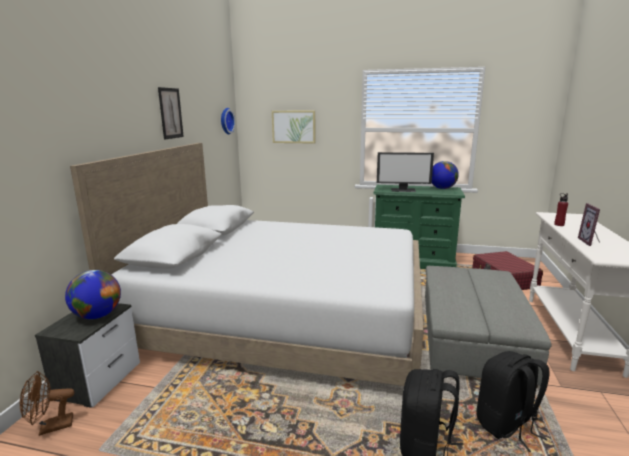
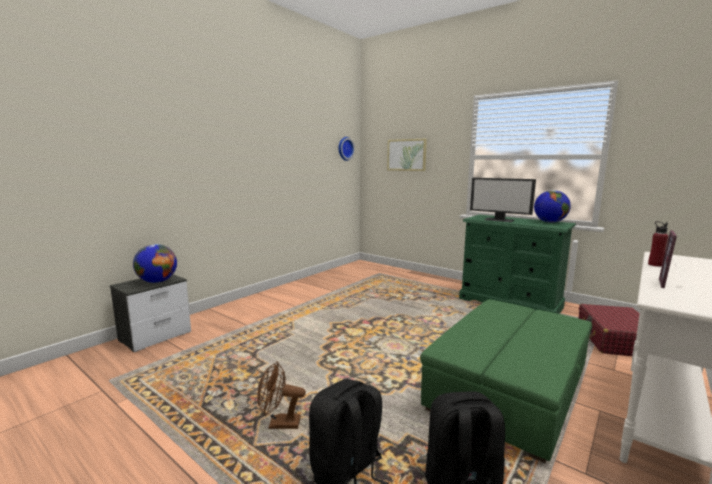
camera: 25 degrees right, 5 degrees down
(50, 427) = (100, 357): brown fan -> brown fan (279, 424)
(170, 113) = (276, 135): picture -> none
(283, 316) = (330, 324): white bed -> none
(472, 337) = (510, 388): grey ottoman -> green ottoman

